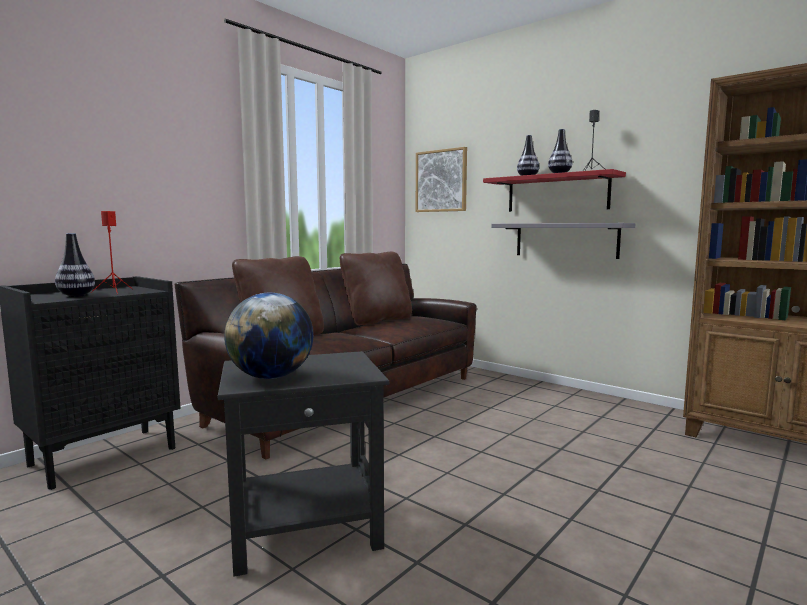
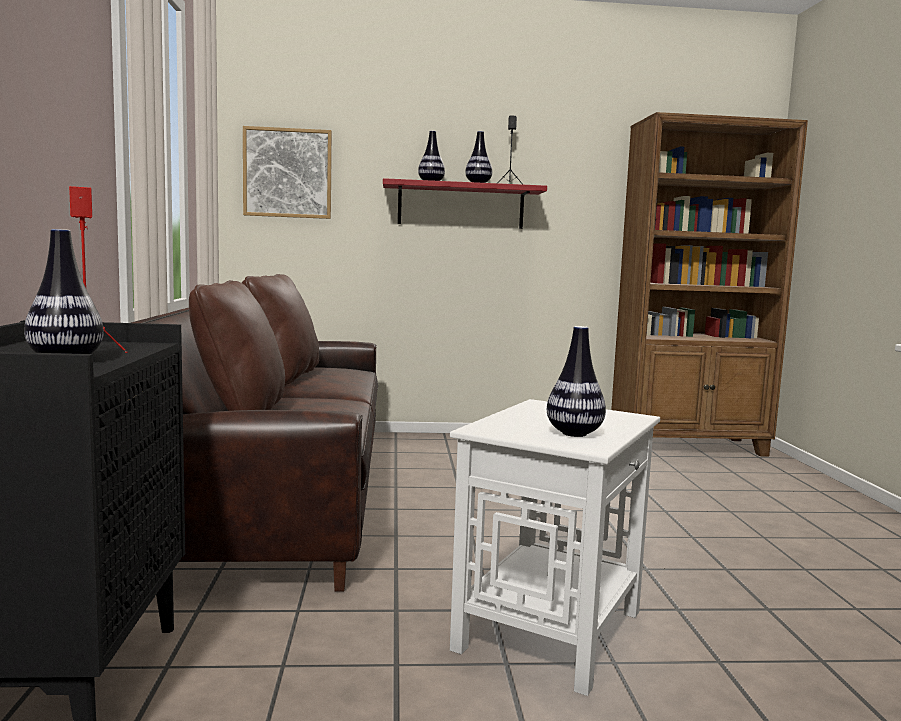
camera: 45 degrees left, 0 degrees up
(271, 377) = (574, 433): globe -> vase
(308, 529) = (551, 629): black side table -> white side table
(565, 240) = (472, 262): grey shelf -> none

